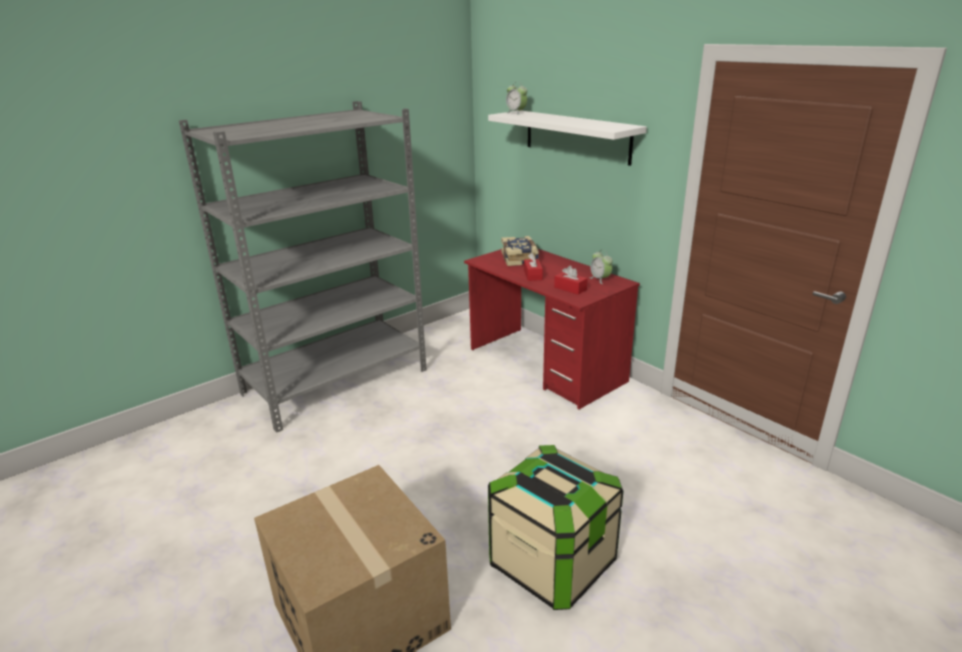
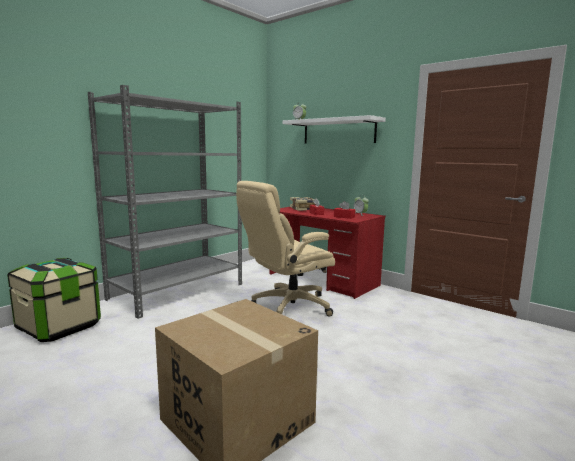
camera: 10 degrees left, 15 degrees down
(475, 422) = (286, 307): none -> beige office chair
(552, 563) = (375, 377): storage box -> storage box (59, 327)

